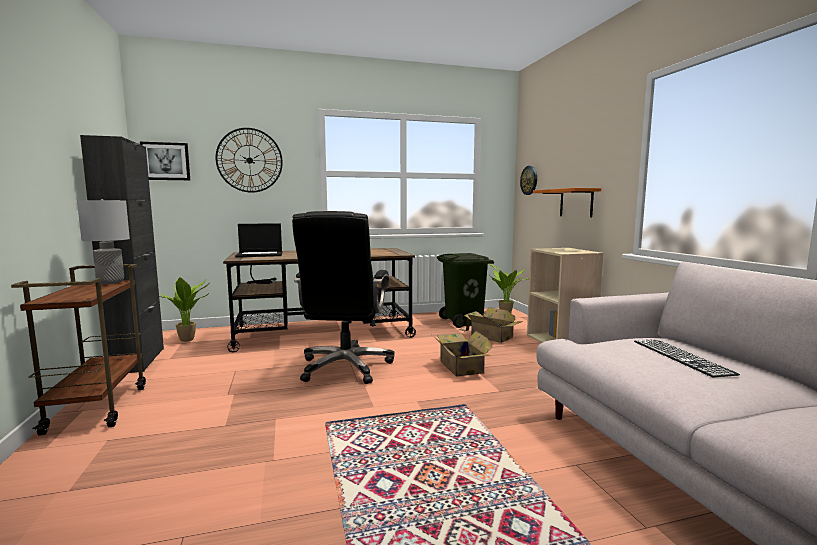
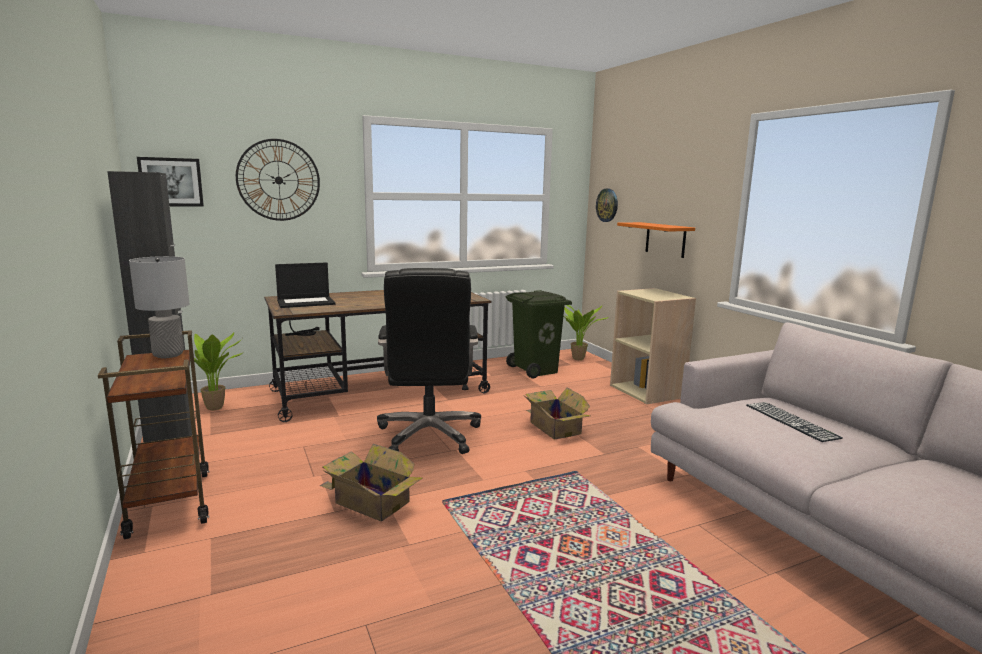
camera: 10 degrees left, 5 degrees up
(490, 336) = (571, 388): cardboard box -> cardboard box (370, 501)

